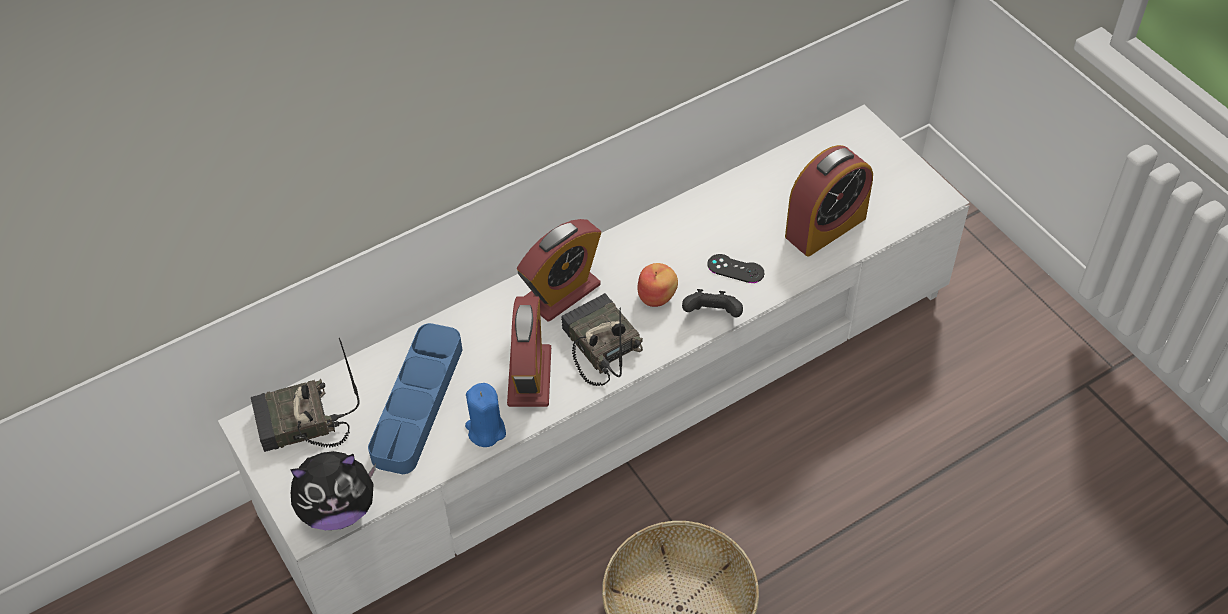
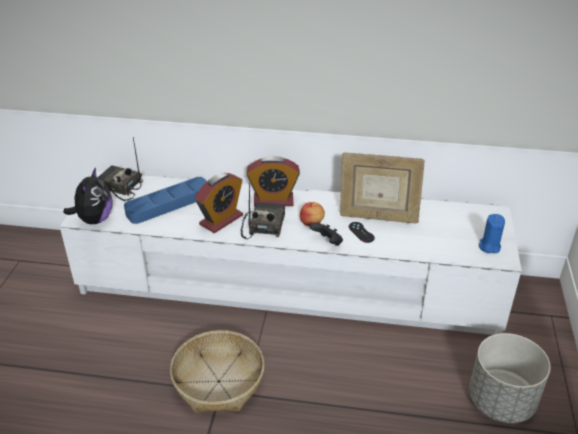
camera: 40 degrees right, 15 degrees down
(338, 510) = (94, 219): plush toy -> plush toy turned 105 degrees counterclockwise
(485, 430) = (180, 227): blue candle -> blue candle (489, 246)
(730, 229) = (377, 217): none -> picture frame
(825, 227) = (427, 240): alarm clock -> none
(1008, 382) = (500, 401): none -> grey planter

